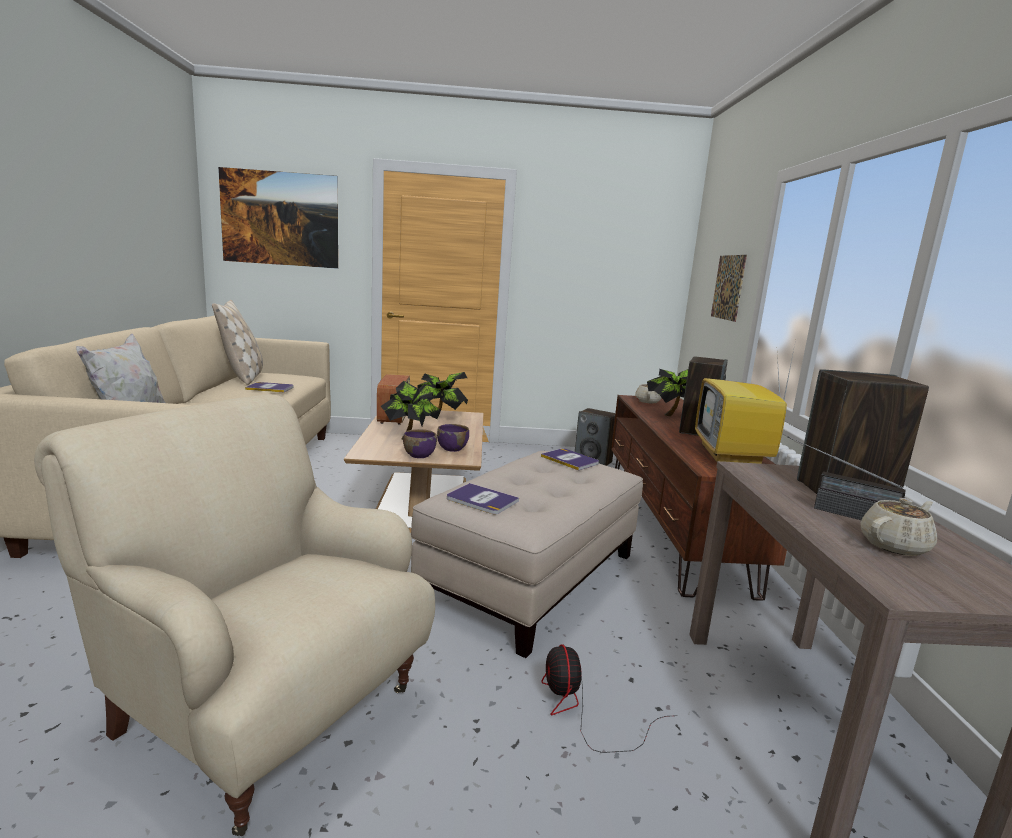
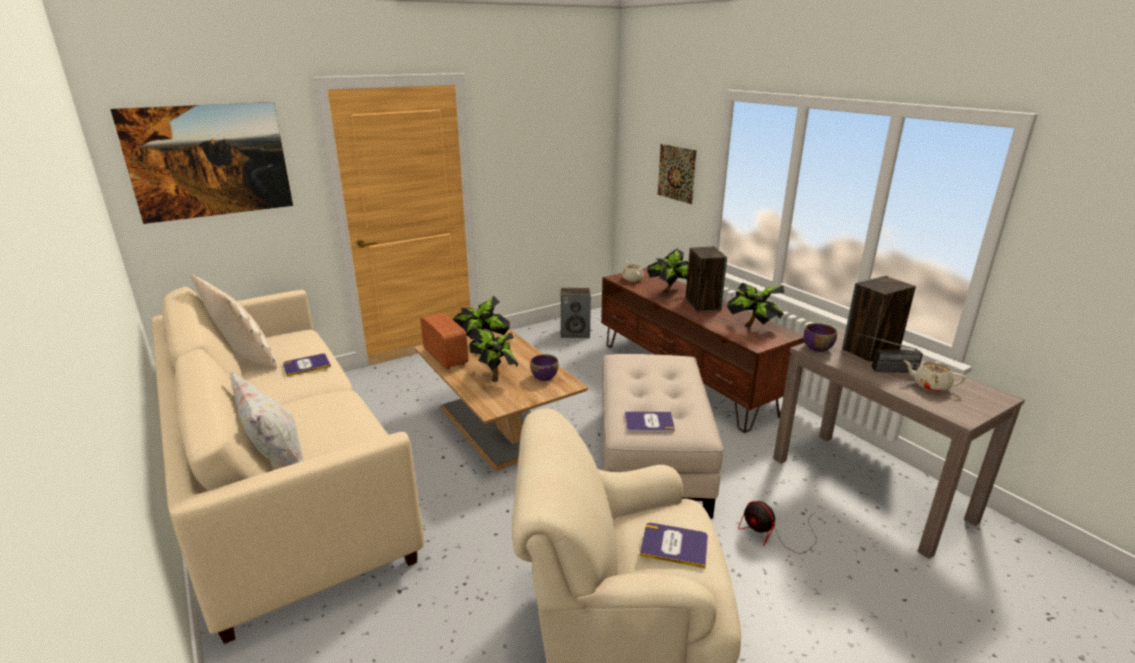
camera: 30 degrees left, 10 degrees up
(419, 455) = (532, 394): purple bowl -> purple bowl (817, 348)
(570, 460) = (643, 359): book -> book (674, 545)
(732, 458) = (753, 327): television -> potted plant
(895, 545) = (930, 386): beige teapot -> beige teapot turned 90 degrees counterclockwise

